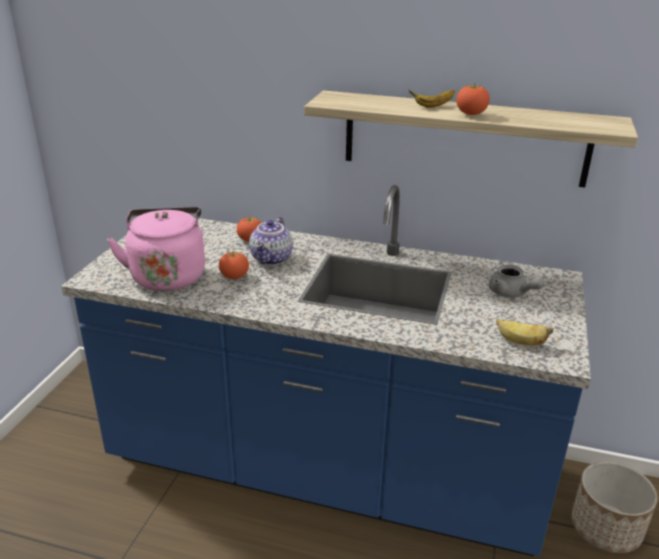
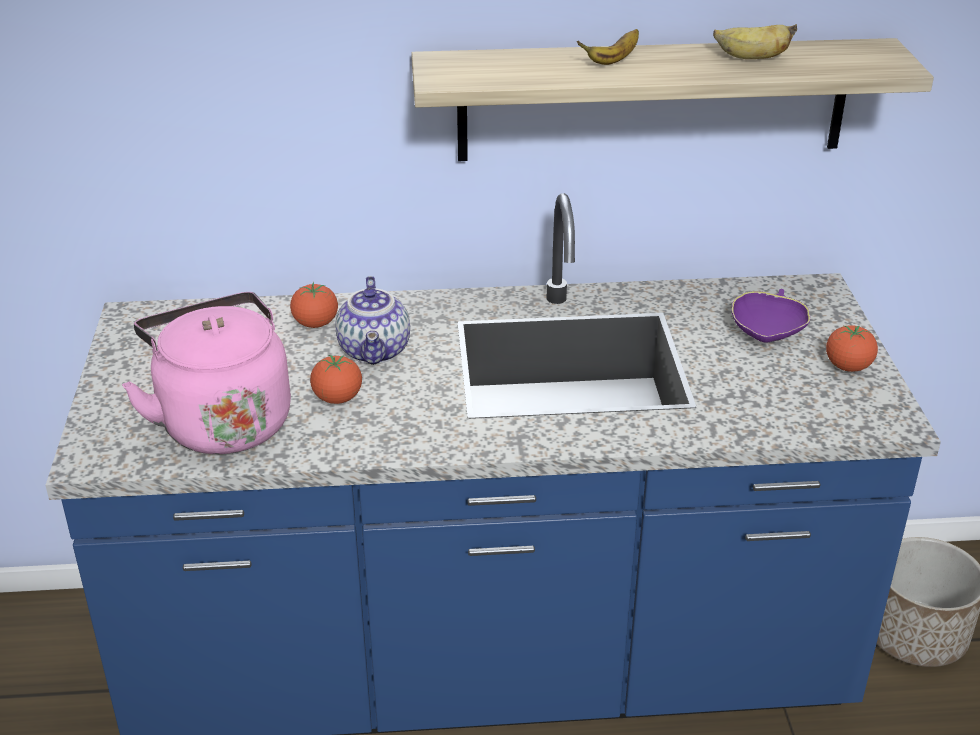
camera: 20 degrees left, 5 degrees up
(471, 114) = (681, 69): tomato -> tomato (848, 367)
(511, 294) = (767, 331): grey teapot -> purple bowl
(520, 342) = (823, 408): banana -> banana (751, 58)

